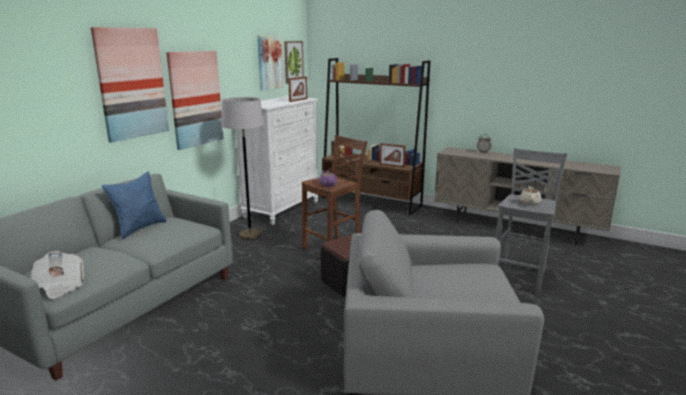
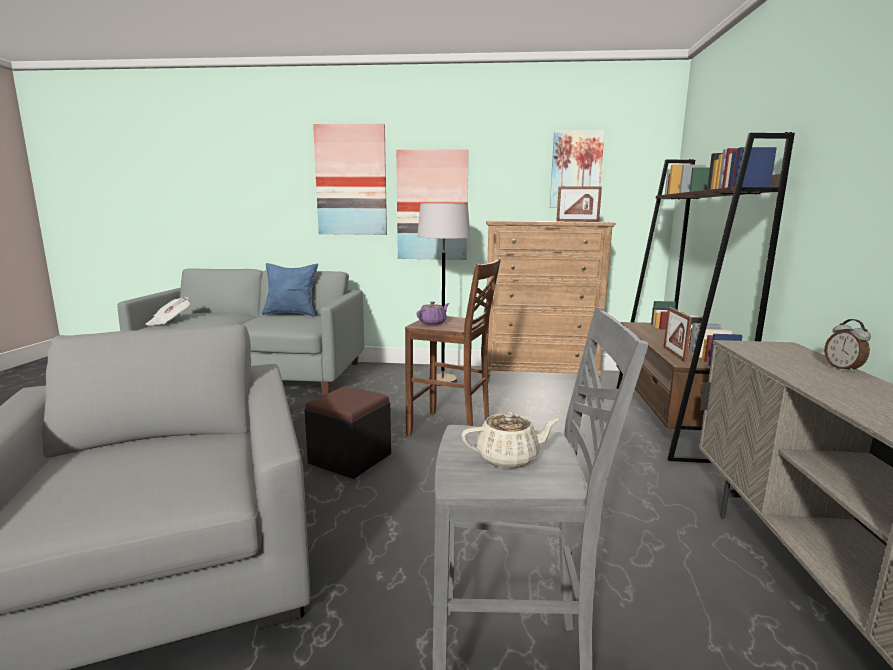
camera: 65 degrees right, 5 degrees down
(282, 209) = (538, 377): white dresser -> brown dresser
(293, 62) = (635, 172): picture -> none

